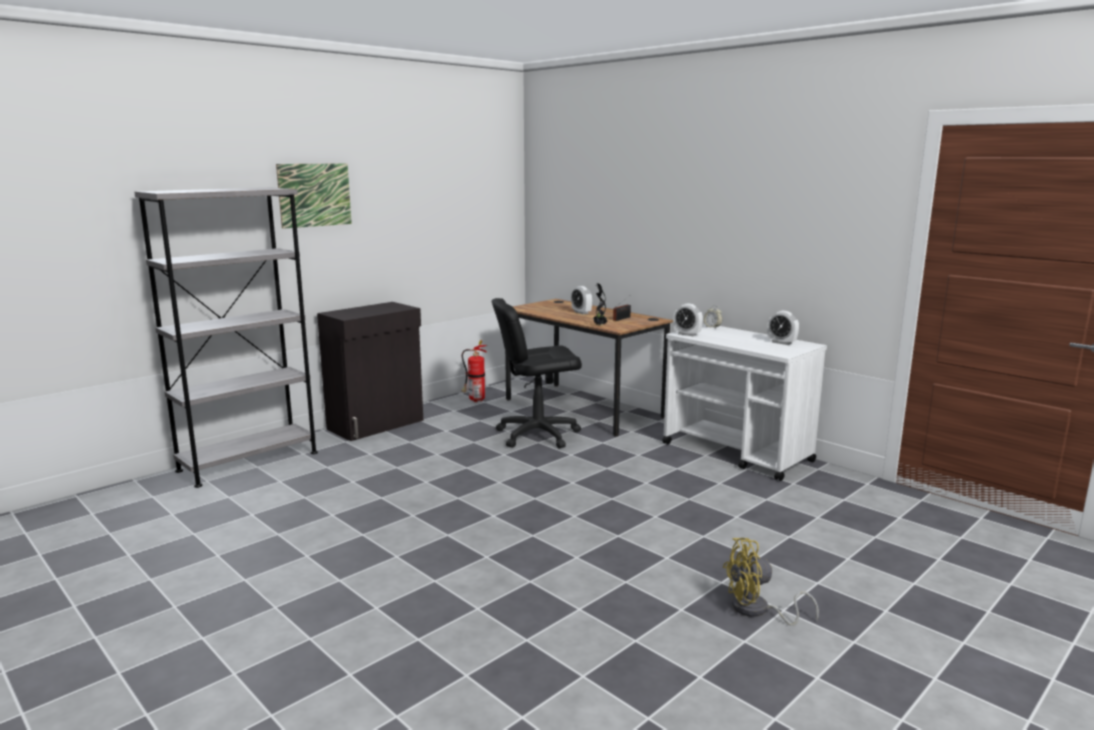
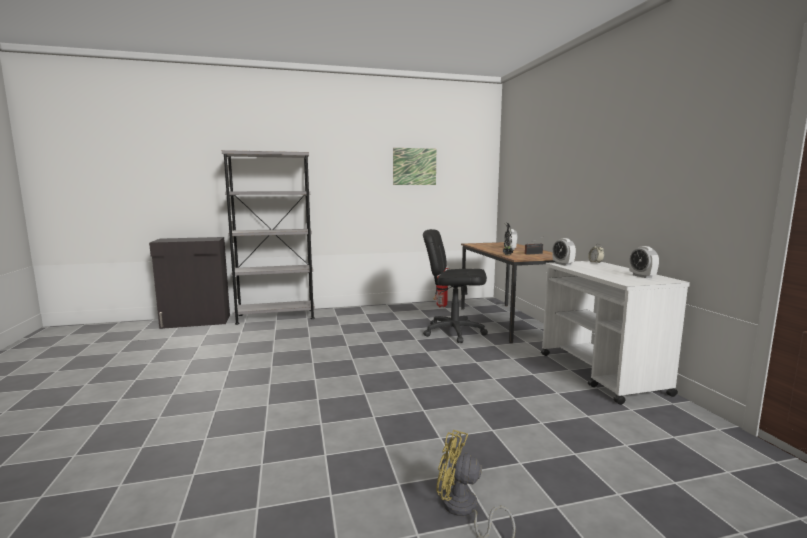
camera: 30 degrees right, 5 degrees down
(315, 195) = (338, 161): picture -> picture (414, 166)
(377, 425) = (365, 310): black cabinet -> black cabinet (196, 321)

